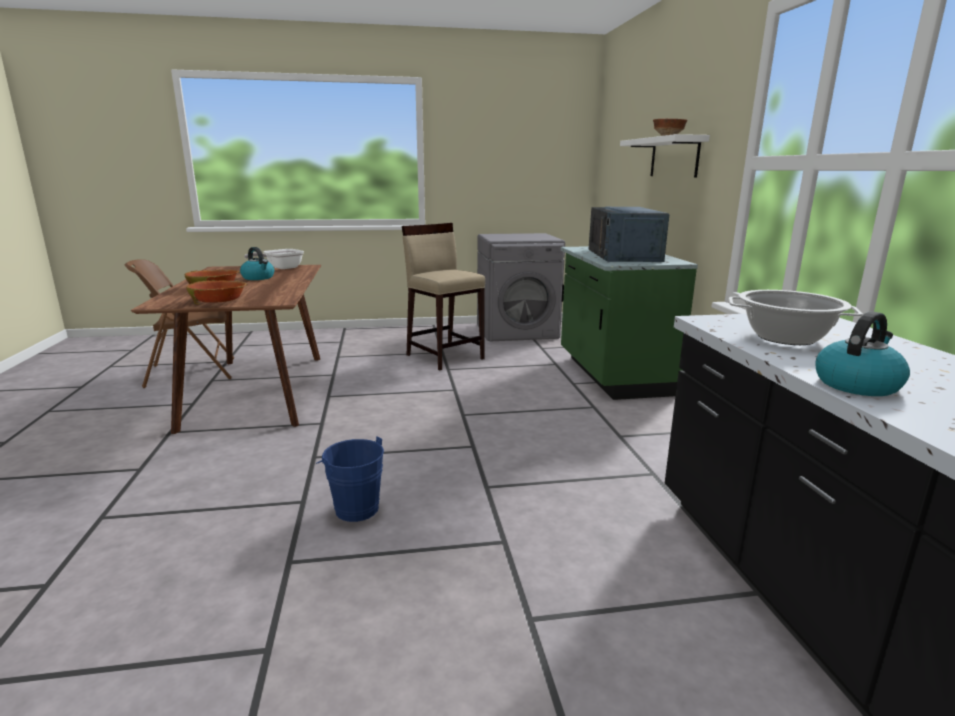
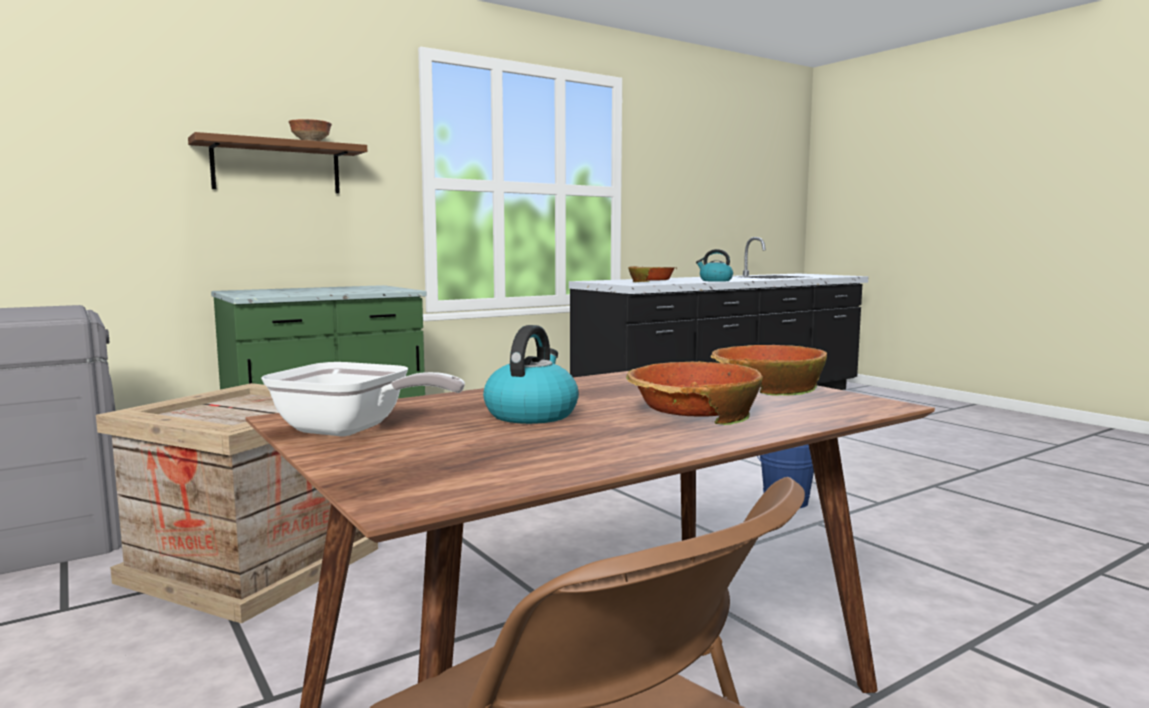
camera: 115 degrees left, 10 degrees down
(445, 356) = (249, 566): beige stool -> crate
(624, 255) = (328, 290): blue microwave -> none
(674, 157) = (276, 167): white shelf -> brown shelf
(785, 338) = (652, 282): cooking pot -> bowl

